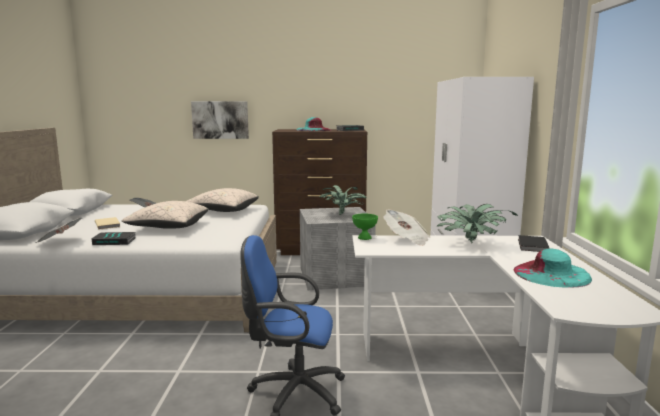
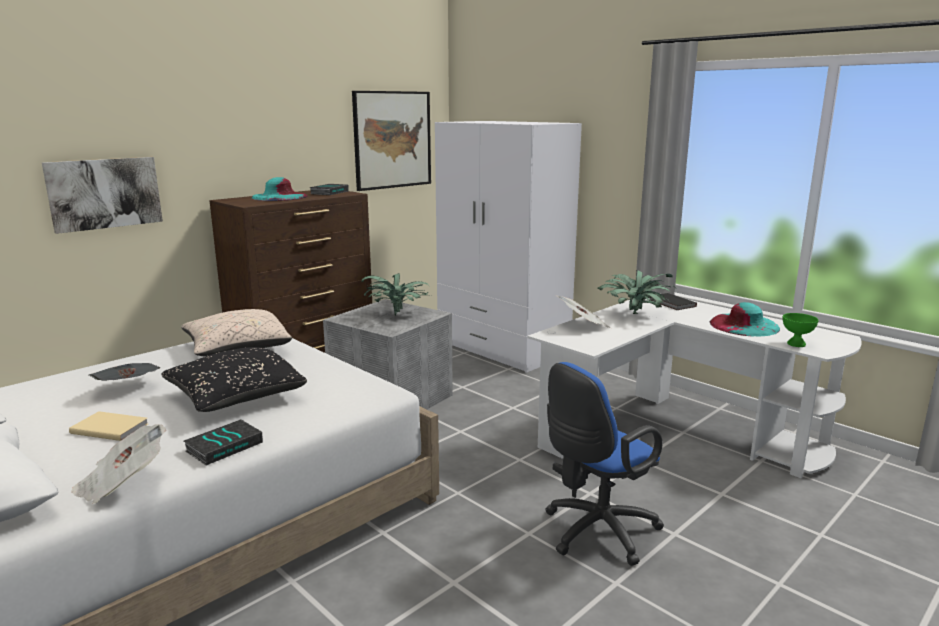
camera: 45 degrees left, 5 degrees up
(168, 227) = (236, 398): beige pillow -> black pillow
(364, 238) = (548, 335): green bowl -> green bowl (796, 344)
(422, 98) = (392, 140): none -> picture

